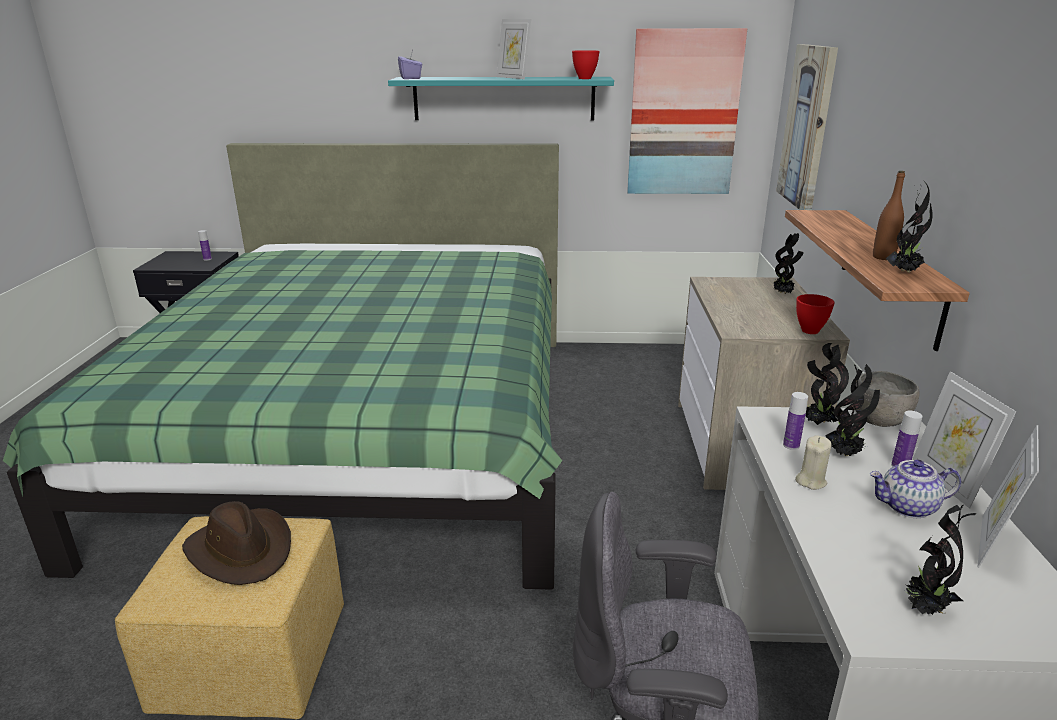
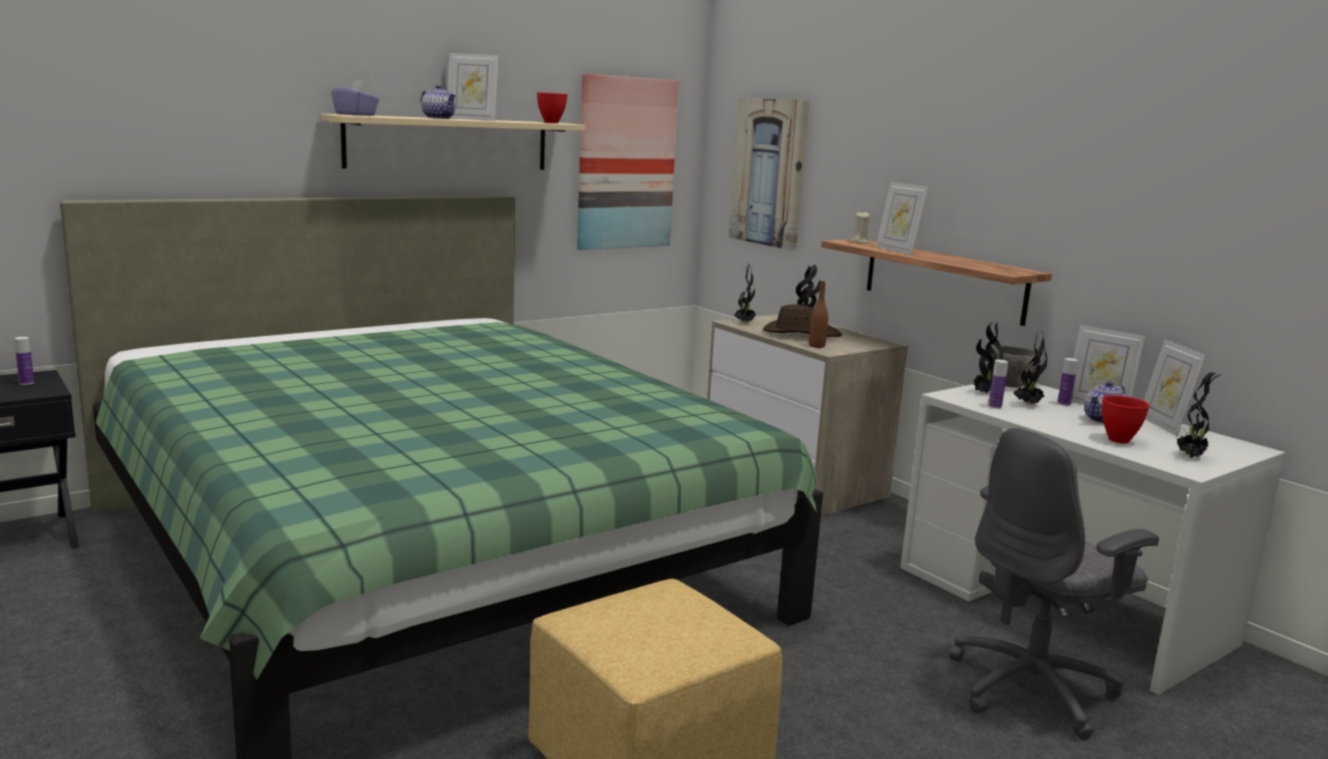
camera: 40 degrees left, 10 degrees down
(241, 550) = (651, 617): brown hat -> brown hat (801, 333)
(480, 78) = (439, 118): none -> teapot
(503, 98) = (448, 143): turquoise shelf -> beige shelf
(810, 330) = (873, 343): red bowl -> red bowl (1117, 439)
(810, 481) = (1040, 420): beige candle -> beige candle (859, 242)
(837, 232) = (897, 251): none -> picture frame
(883, 257) = (963, 261): brown bottle -> brown bottle (816, 346)
(904, 272) = (996, 267): potted plant -> potted plant (745, 322)

